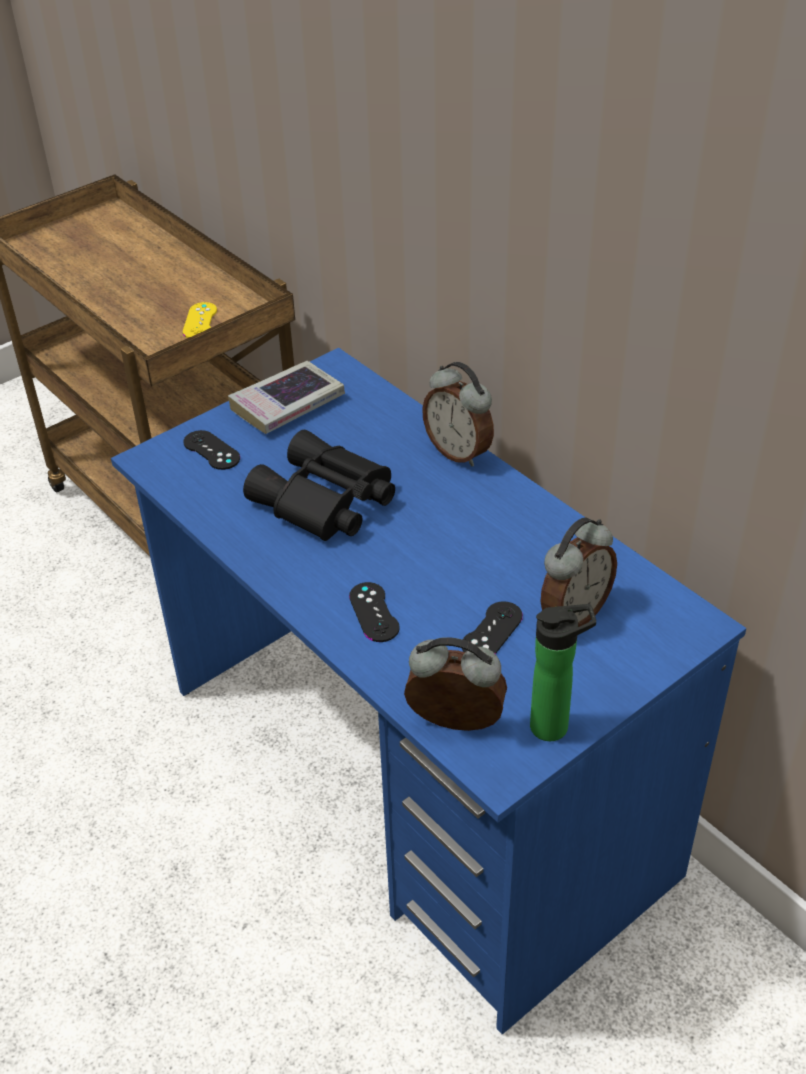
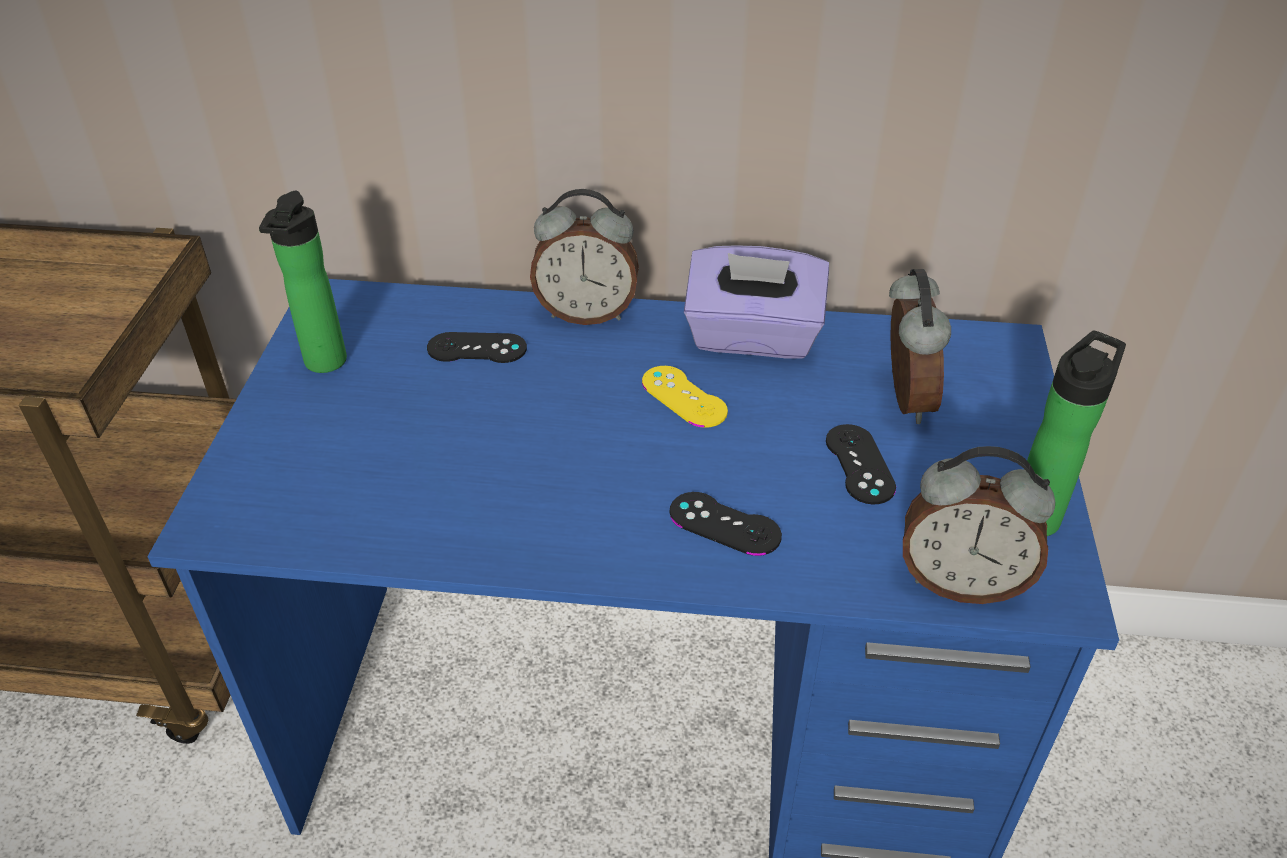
camera: 45 degrees left, 0 degrees up
(200, 321) = (81, 328): yellow game controller -> yellow game controller (684, 397)
(211, 450) = (289, 467): black game controller -> black game controller (477, 348)
(287, 404) = (323, 365): book -> bottle
(324, 502) = (511, 444): black binoculars -> none
(454, 725) = (960, 582): alarm clock -> alarm clock turned 135 degrees counterclockwise
(536, 522) = (752, 337): none -> purple tissue box

